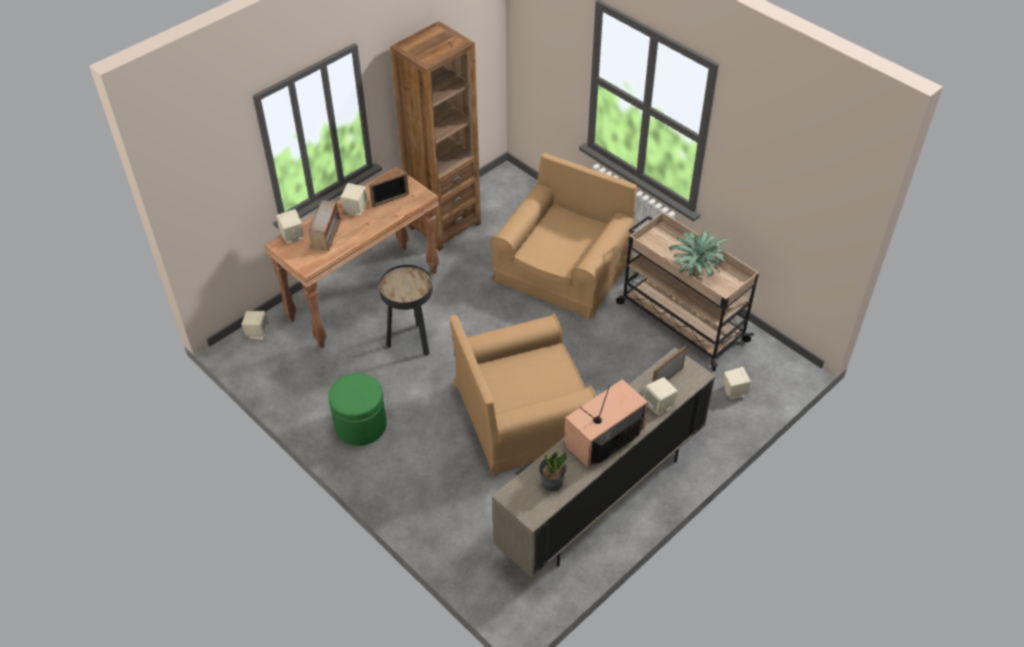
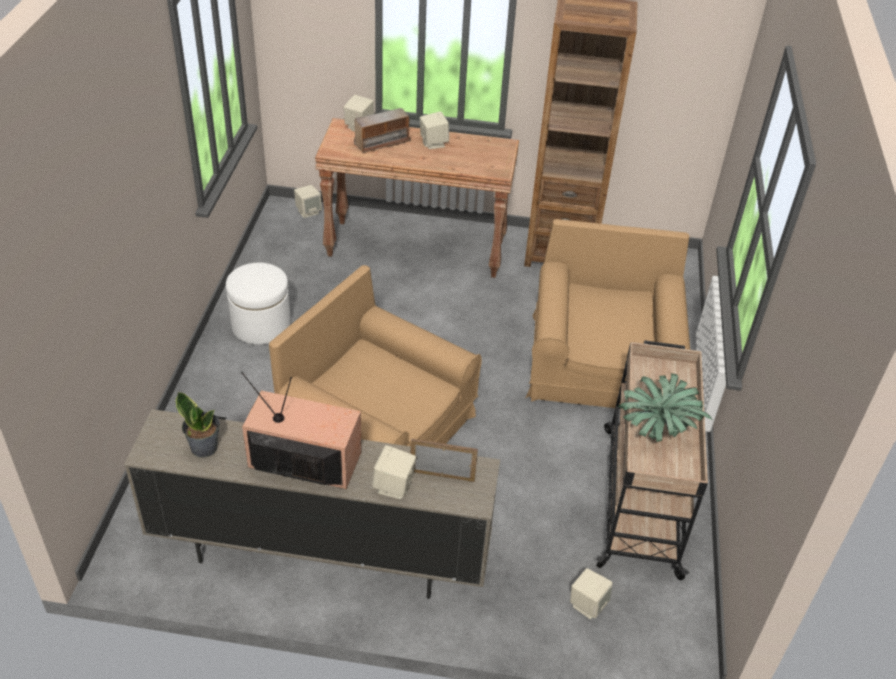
camera: 50 degrees right, 5 degrees down
(360, 425) = (261, 325): green ottoman -> white ottoman
(390, 200) = (469, 157): picture frame -> none
(412, 342) = (392, 306): black side table -> none
(563, 270) = (601, 364): brown armchair -> brown armchair turned 75 degrees counterclockwise

